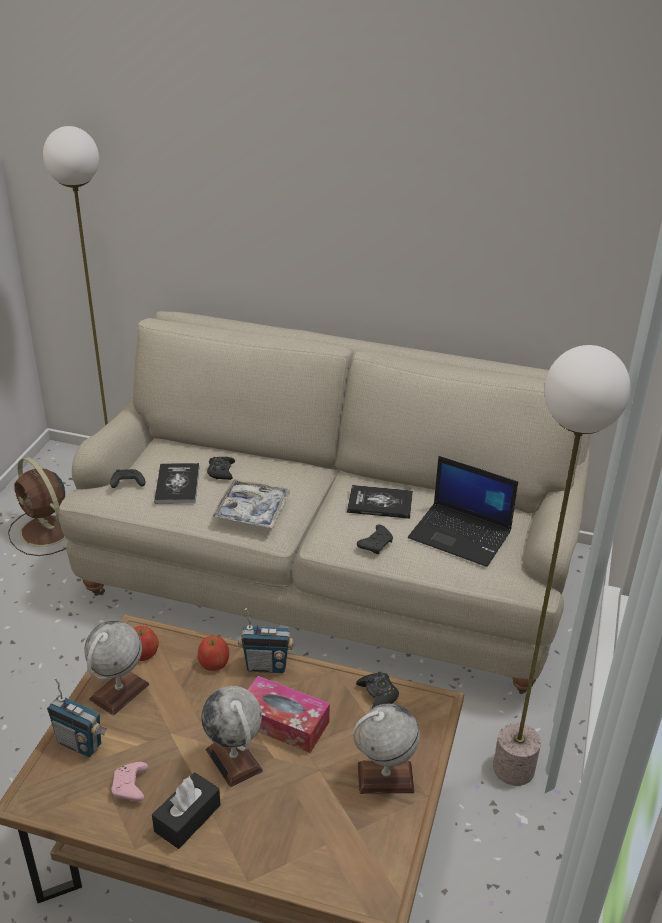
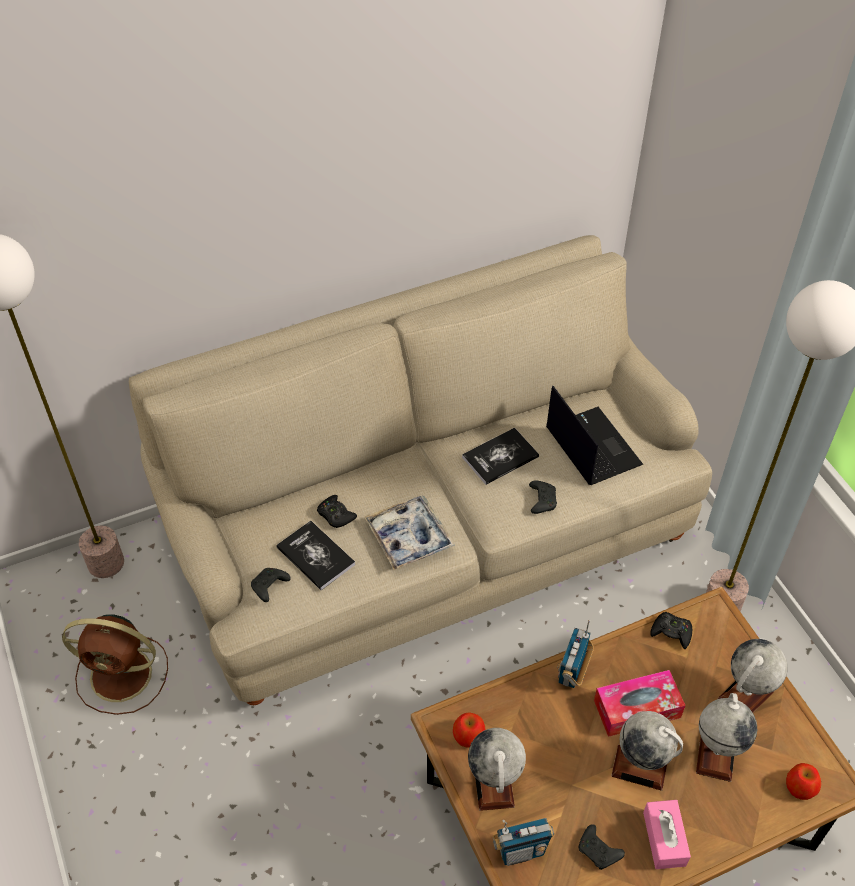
camera: 40 degrees left, 15 degrees up
(131, 788) = (599, 851): pink game controller -> black game controller
(187, 818) = (664, 839): black tissue box -> pink tissue box
(214, 662) = (531, 699): apple -> apple (800, 786)
(266, 665) = (572, 671): radio -> radio turned 150 degrees clockwise
(305, 797) = (715, 754): none -> globe
(461, 535) = (591, 446): laptop -> laptop turned 105 degrees counterclockwise

